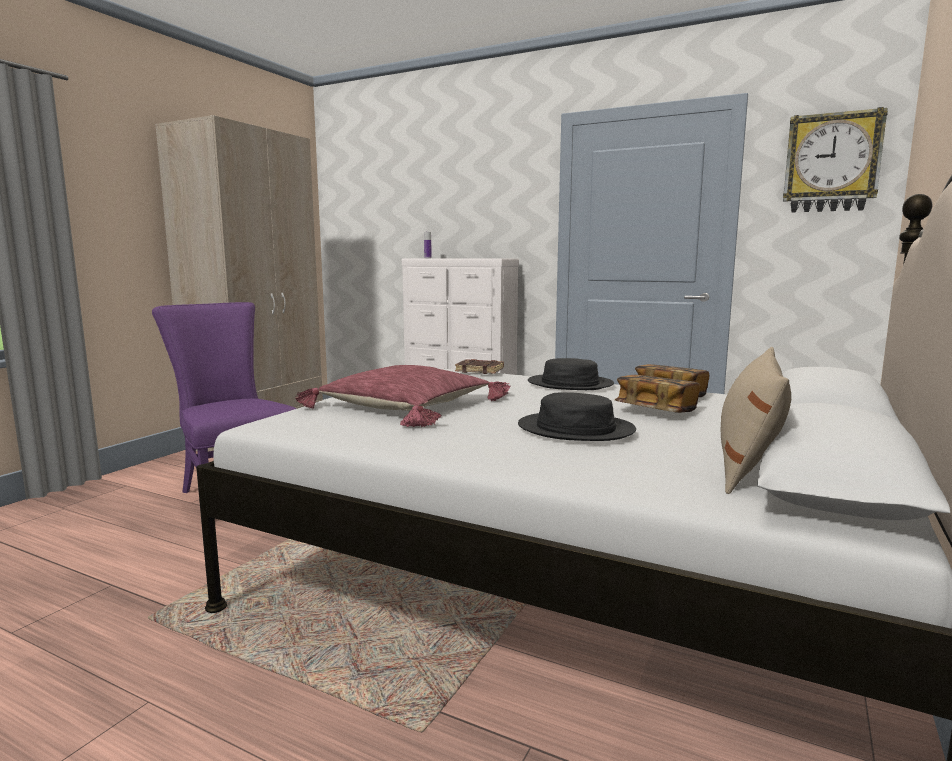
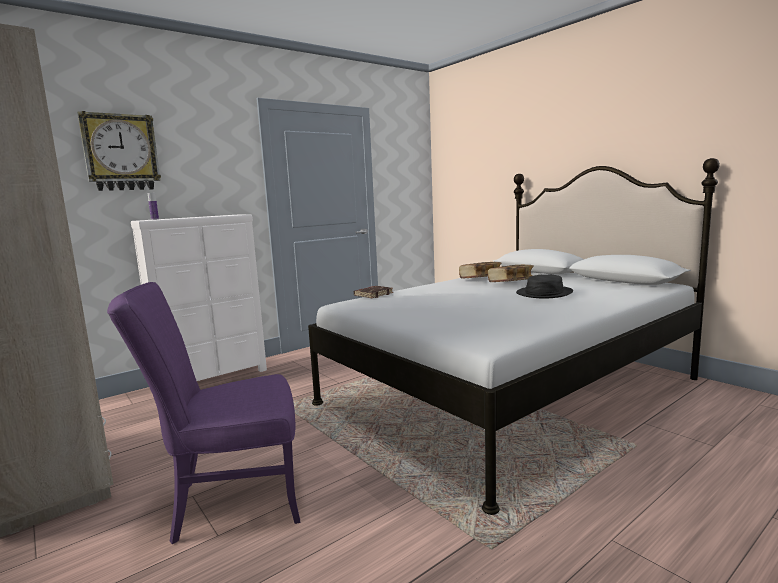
camera: 65 degrees left, 0 degrees up
(406, 403) = (454, 313): red pillow -> none
(570, 384) = (435, 286): black hat -> none
(748, 459) = (596, 283): beige pillow -> none
(832, 163) = (407, 153): wall clock -> wall clock (121, 152)

